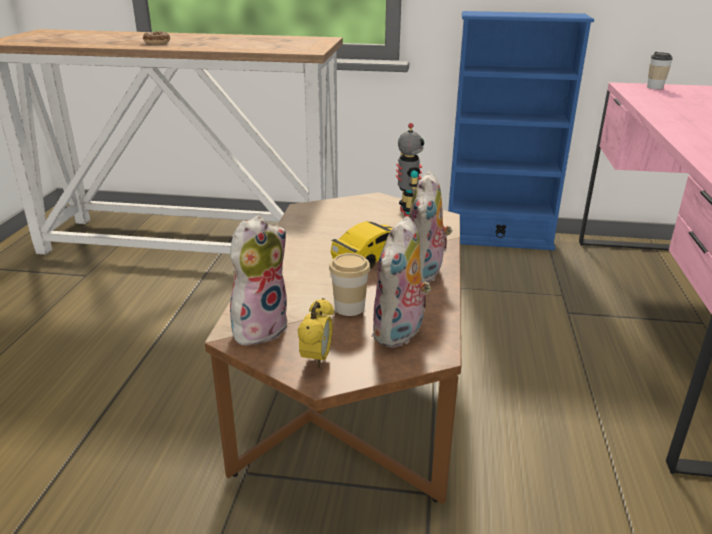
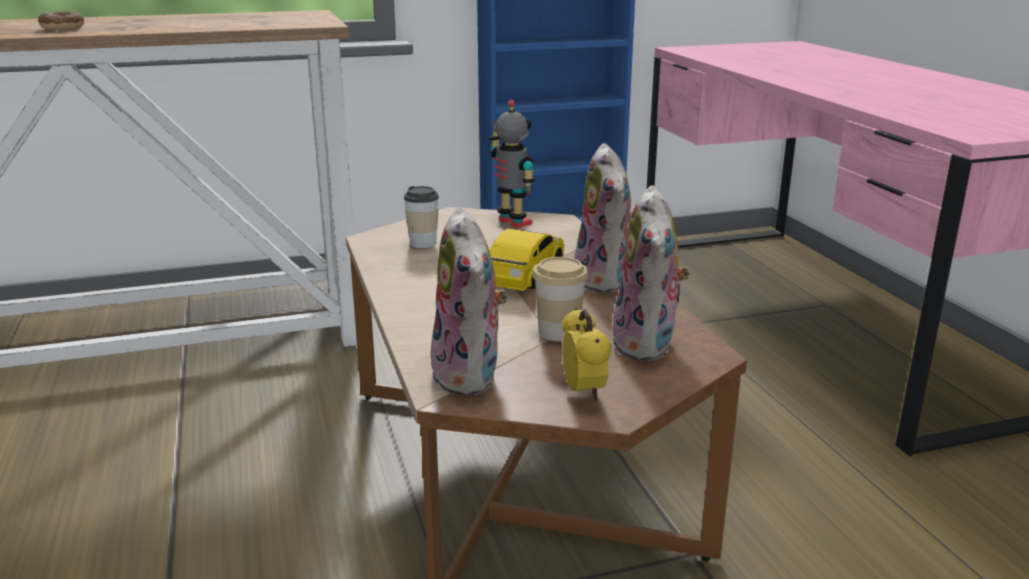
camera: 25 degrees left, 5 degrees down
(259, 327) = (471, 377): plush toy -> plush toy turned 150 degrees clockwise
(655, 87) = (709, 48): cup -> cup (423, 243)

